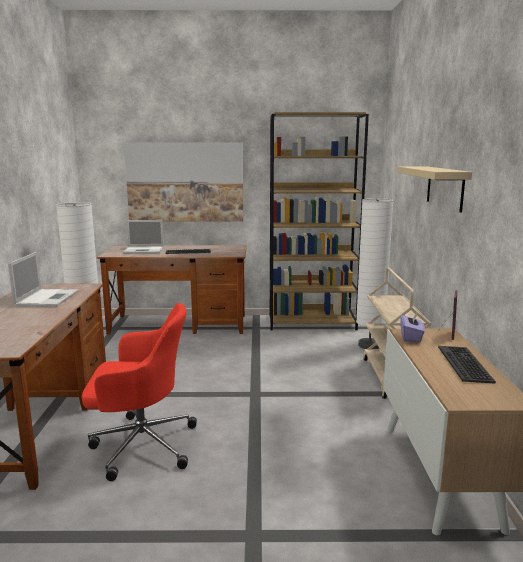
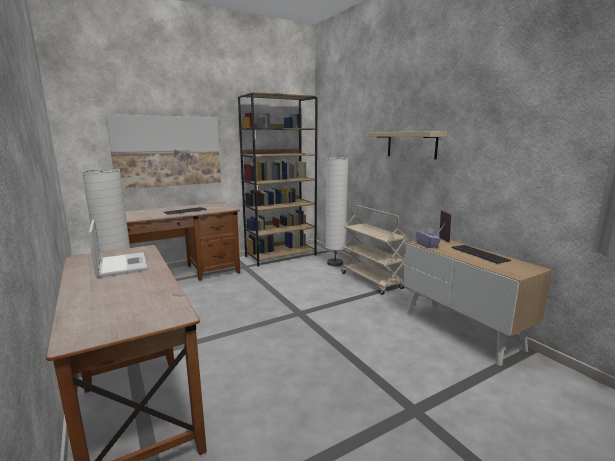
camera: 30 degrees left, 0 degrees up
(141, 445) = (258, 378): red office chair -> none
(144, 250) = (141, 214): laptop -> none

